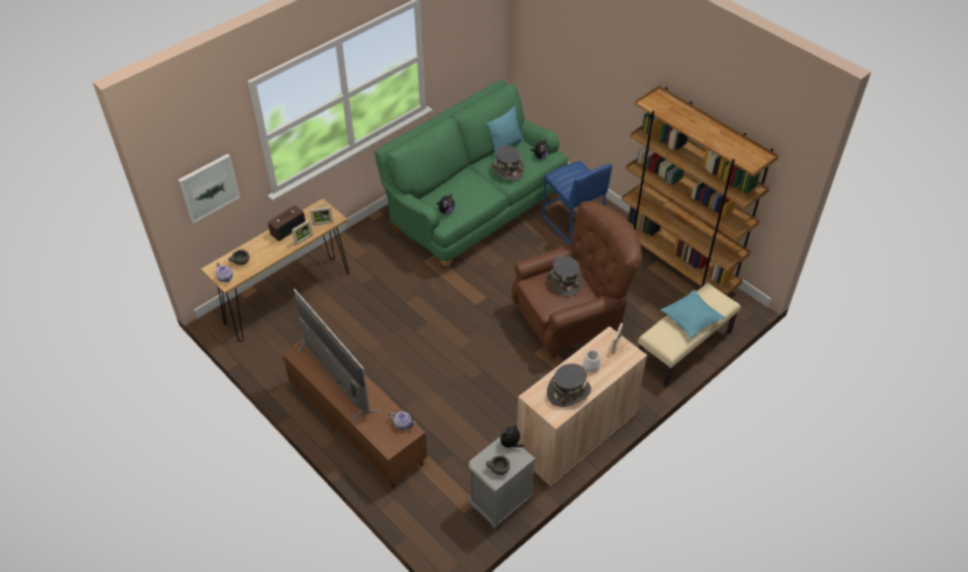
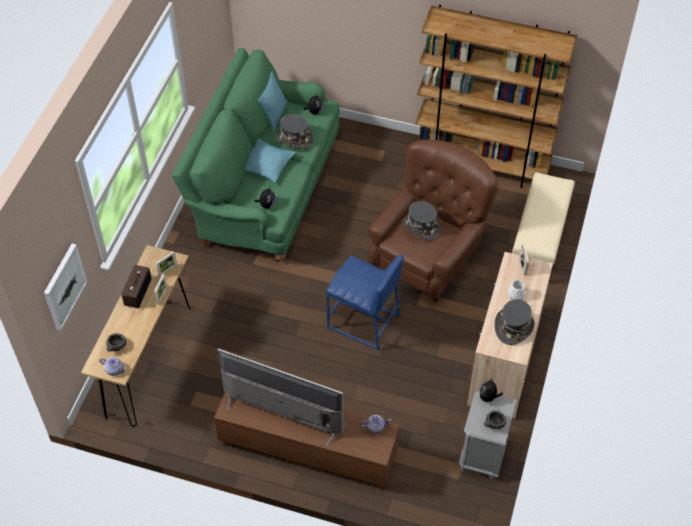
camera: 30 degrees left, 5 degrees up
(572, 224) = (365, 165): blue stool -> blue stool (363, 322)
(691, 318) = (545, 211): turquoise pillow -> turquoise pillow (267, 165)

